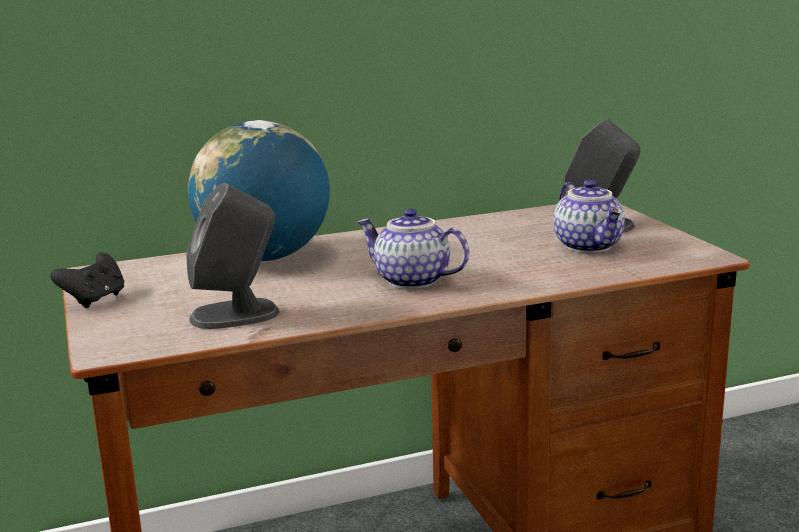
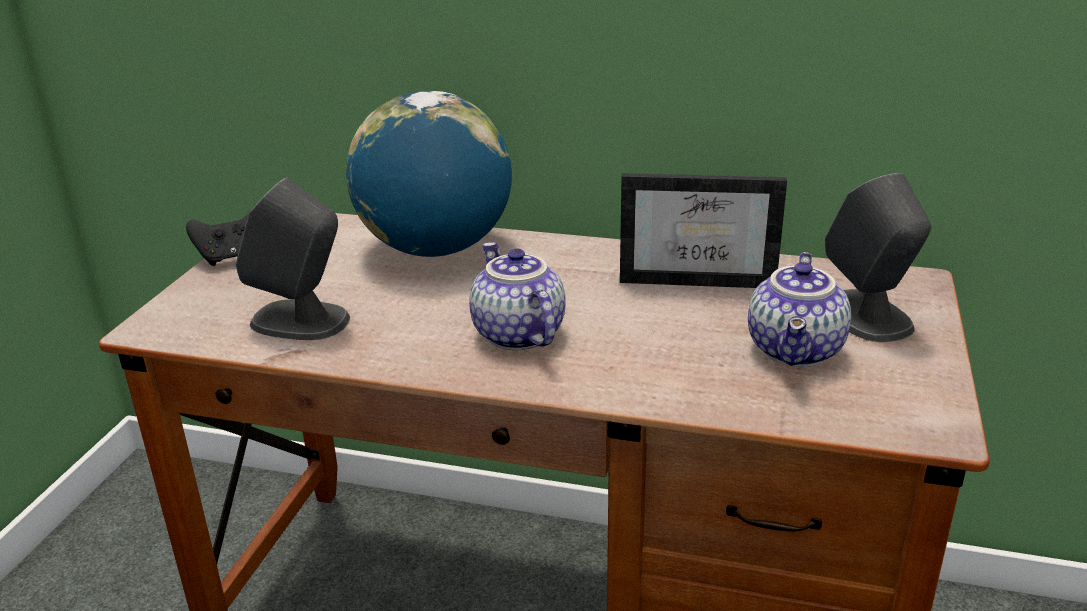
camera: 35 degrees right, 10 degrees up
(475, 230) = (699, 277): none -> picture frame

